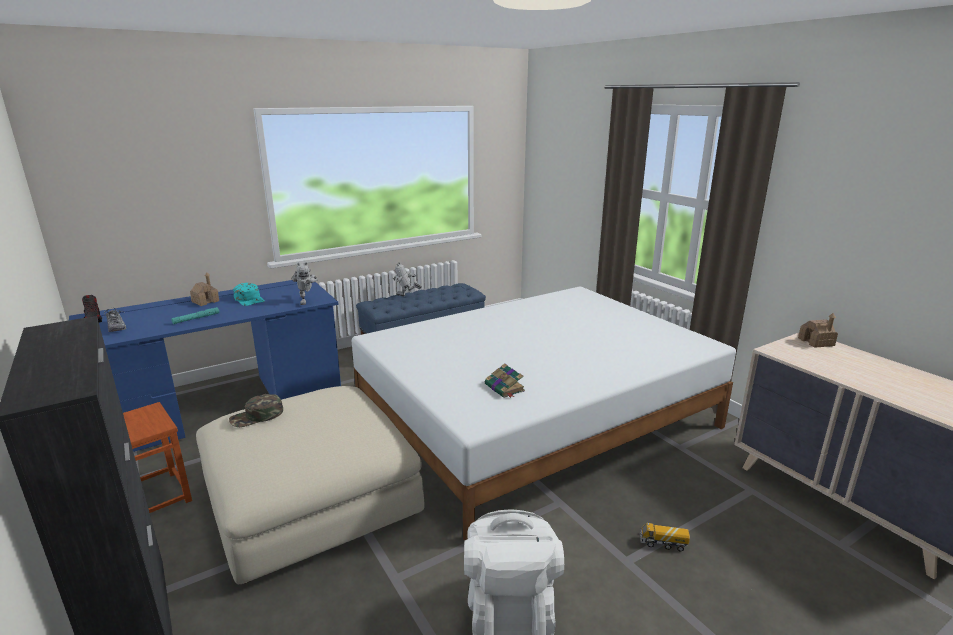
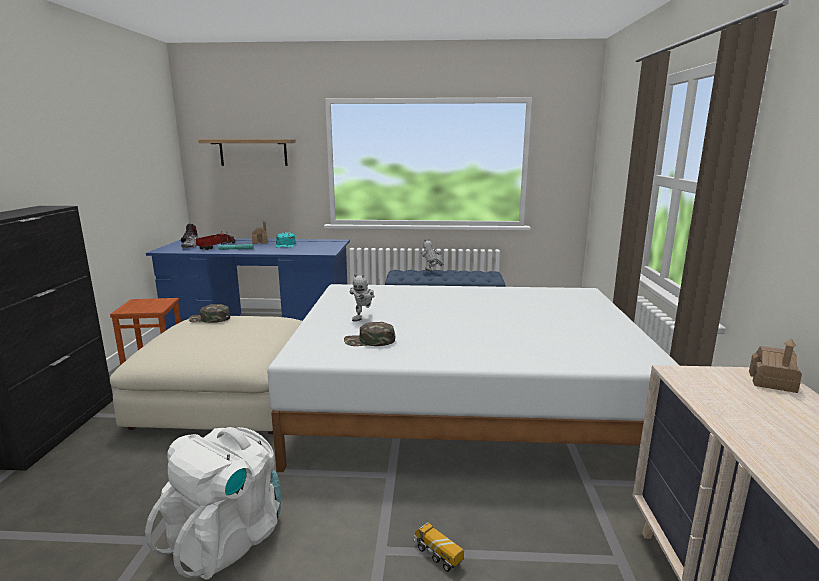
camera: 35 degrees right, 5 degrees down
(156, 319) = (216, 246): none -> toy truck
(157, 182) = (253, 152): none -> shelf
(306, 301) = (315, 251): toy robot -> toy robot (363, 318)
(505, 388) = (369, 341): book -> green cap

